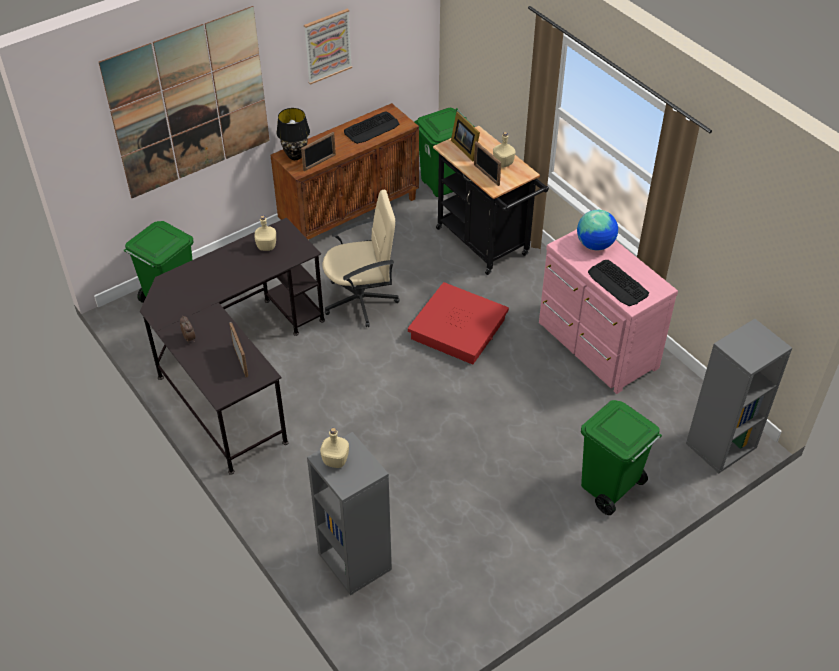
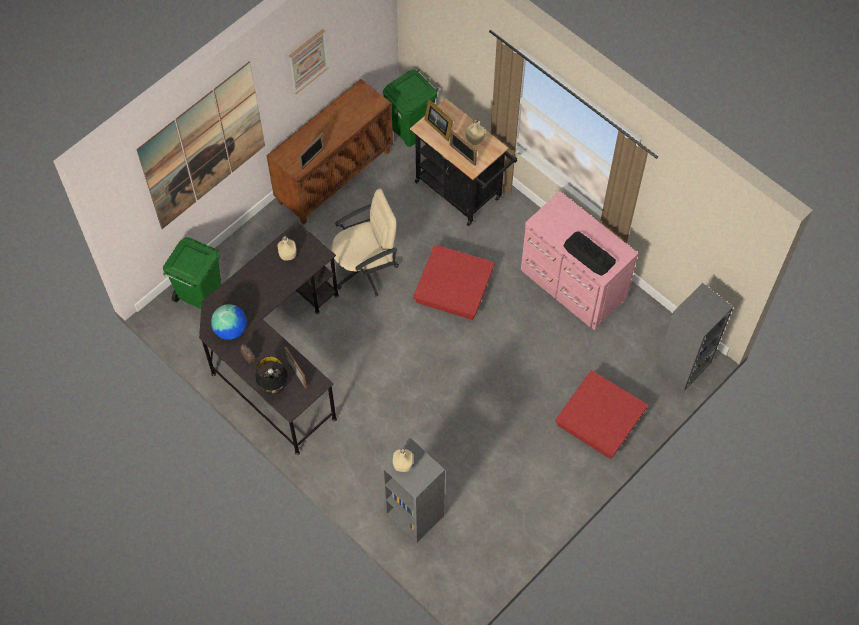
camera: 10 degrees left, 15 degrees up
(295, 156) = (289, 154): black table lamp -> black table lamp (273, 388)
(372, 128) = (350, 111): keyboard -> none
(595, 245) = (566, 216): globe -> globe (231, 330)
(609, 488) = (600, 418): green trash can -> red storage box

